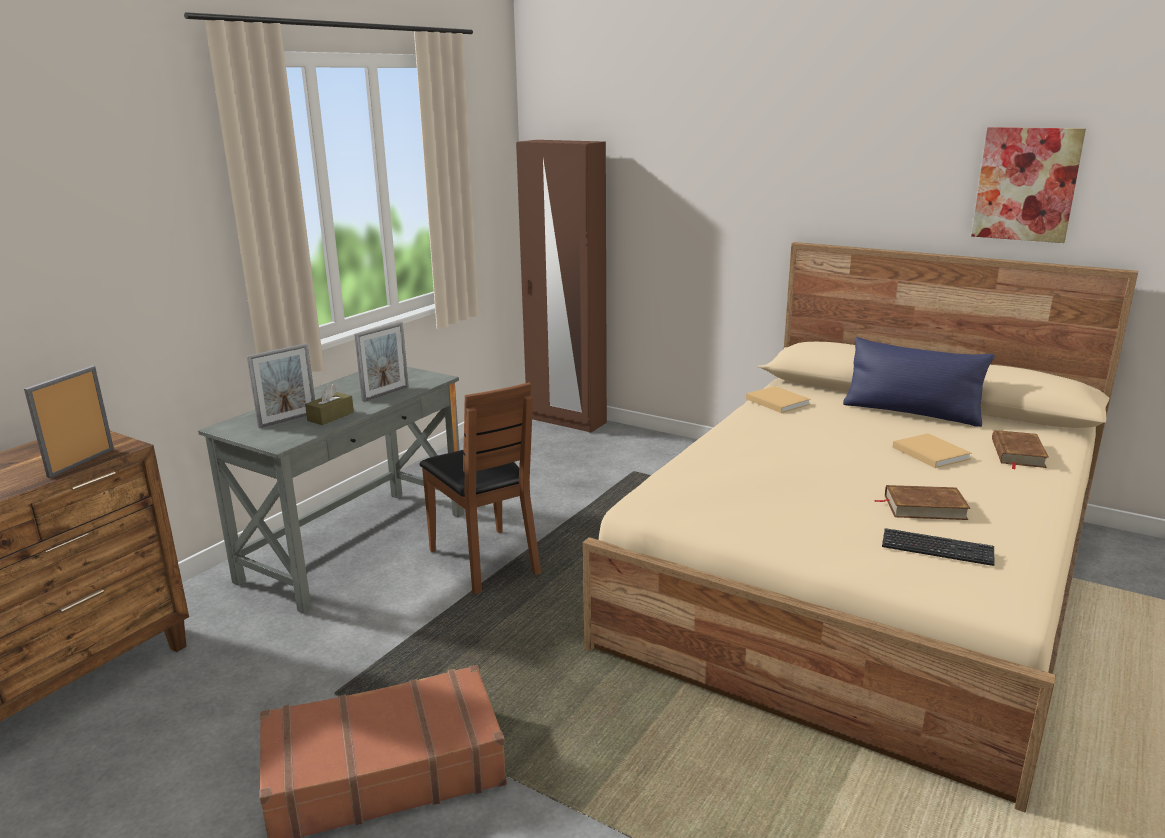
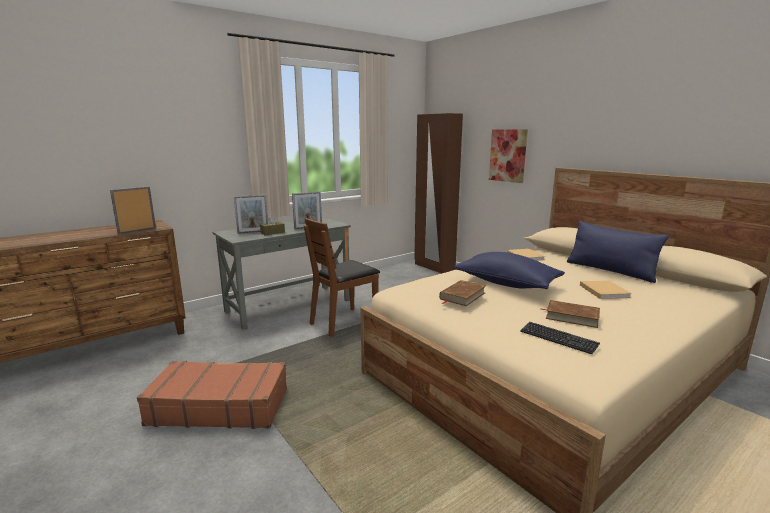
camera: 20 degrees right, 5 degrees down
(485, 560) = (344, 322): brown chair -> brown chair turned 60 degrees clockwise
(796, 462) = (506, 283): none -> blue pillow
(1017, 453) = (670, 299): brown book -> brown book (462, 296)
(1026, 184) = (710, 126): picture -> picture (508, 155)

